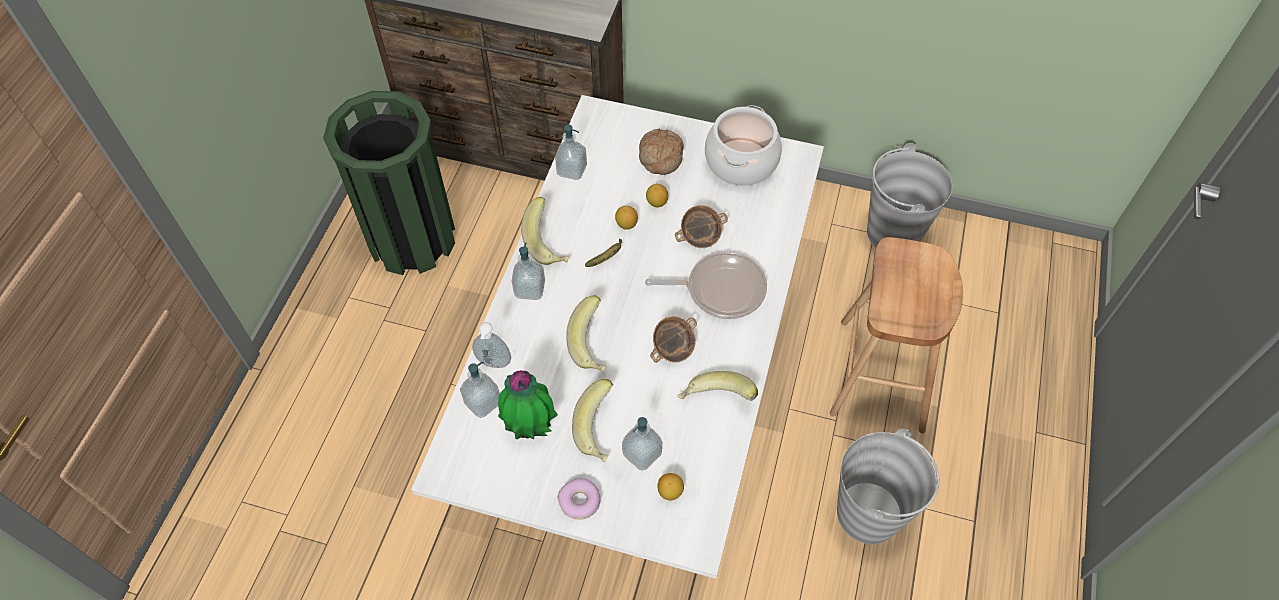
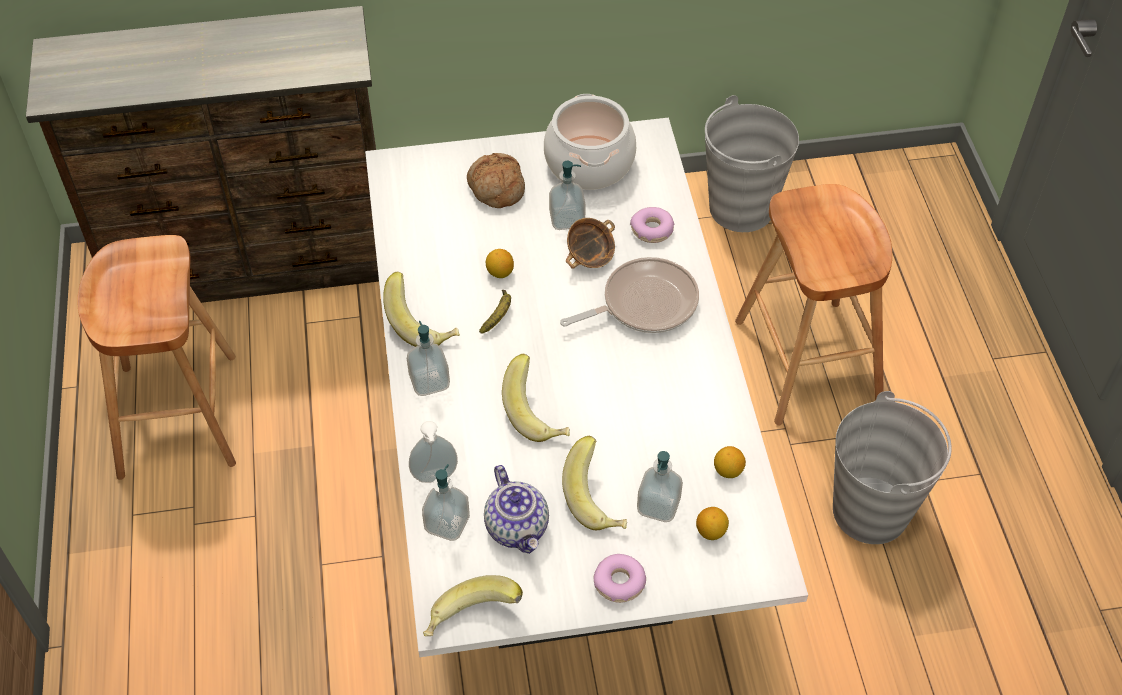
camera: 25 degrees left, 5 degrees down
(412, 239) = (178, 416): green trash can -> brown stool
(530, 427) = (518, 528): potted plant -> teapot
(572, 170) = (402, 236): soap dispenser -> soap dispenser (567, 219)
(657, 202) = (521, 238): lemon -> lemon (728, 471)
(673, 348) = (628, 384): bowl -> none
(715, 401) = (705, 420): banana -> banana (472, 622)
(759, 233) = (652, 230): none -> donut

